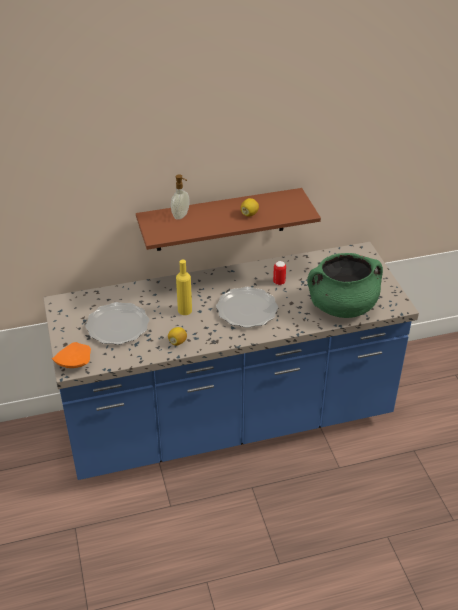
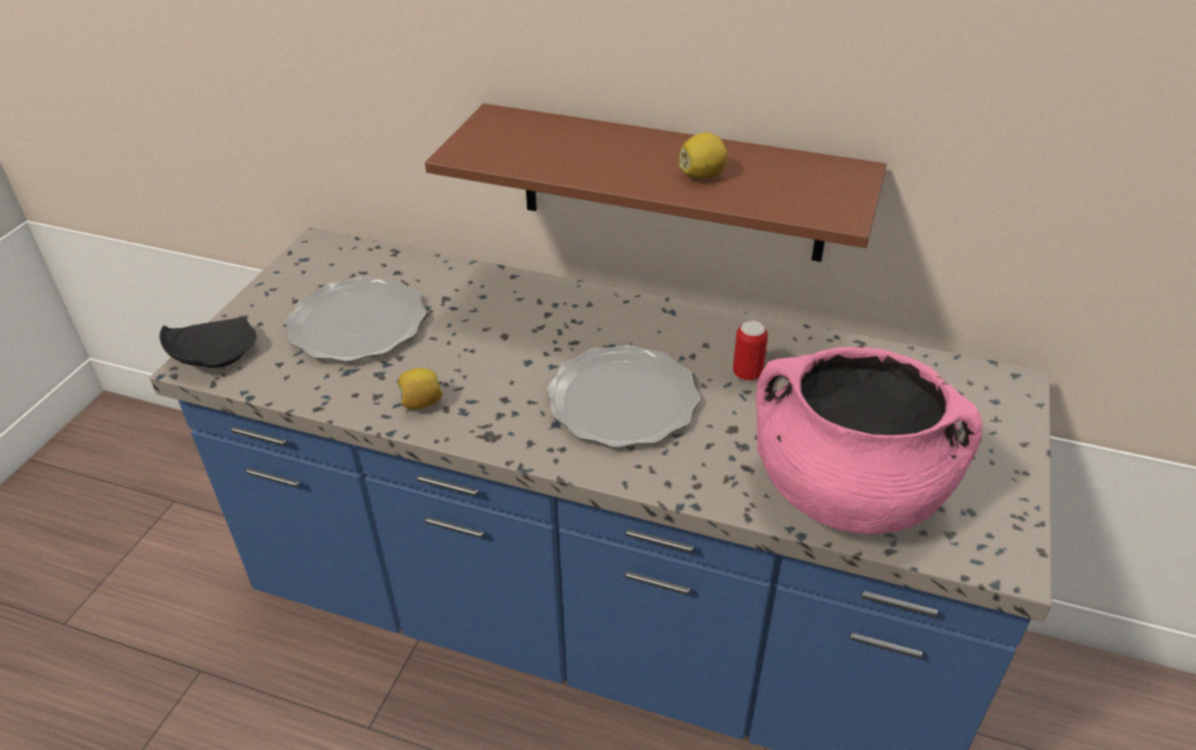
camera: 35 degrees right, 0 degrees up
(73, 362) = (213, 355): orange plate -> black plate
(181, 216) = (558, 133): soap dispenser -> none
(185, 310) = (502, 348): yellow bottle -> none
(342, 306) = (847, 491): green cooking pot -> pink cooking pot

